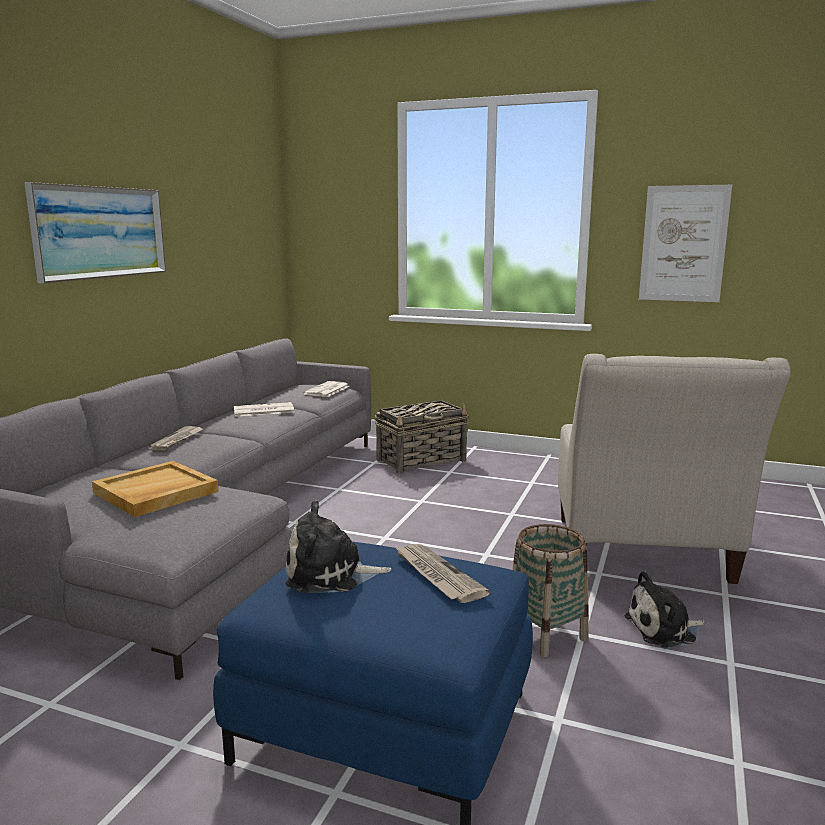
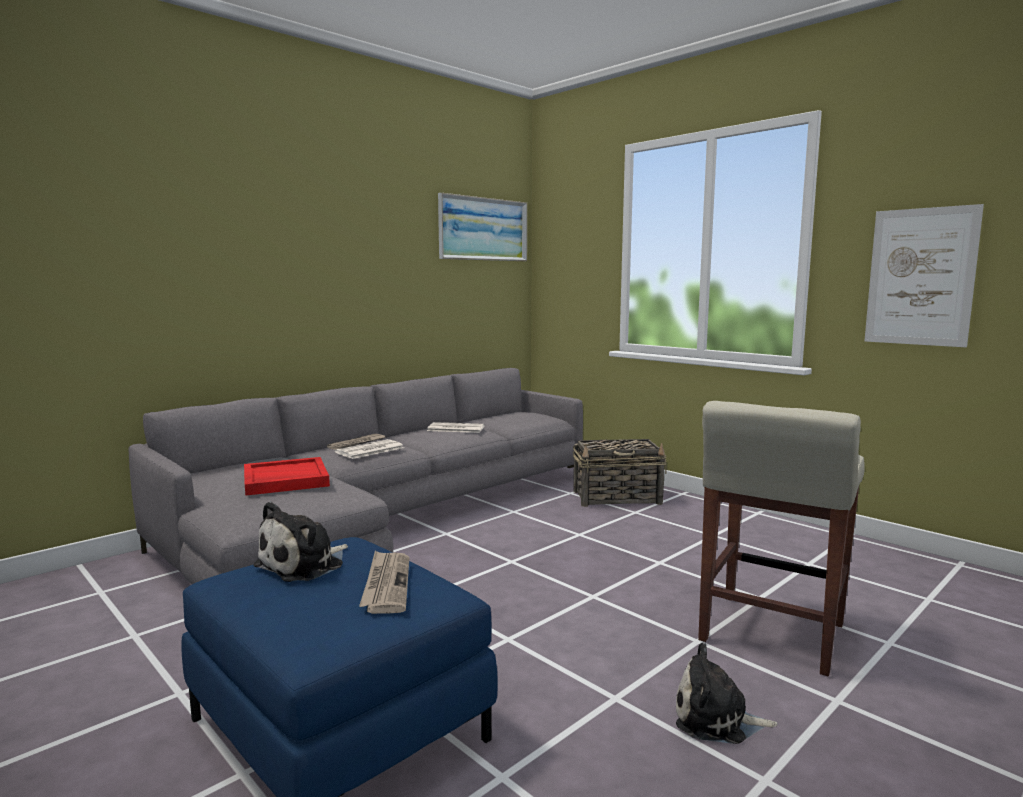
camera: 25 degrees right, 5 degrees down
(100, 232) = (324, 265): picture -> picture (483, 229)
(155, 492) = (285, 480): beige tray -> red tray
(327, 390) = (533, 418): newspaper -> newspaper (369, 450)
(330, 574) = (304, 565): plush toy -> plush toy turned 75 degrees counterclockwise
(546, 634) = (576, 688): basket -> none
(643, 555) = (771, 634): beige armchair -> beige stool

